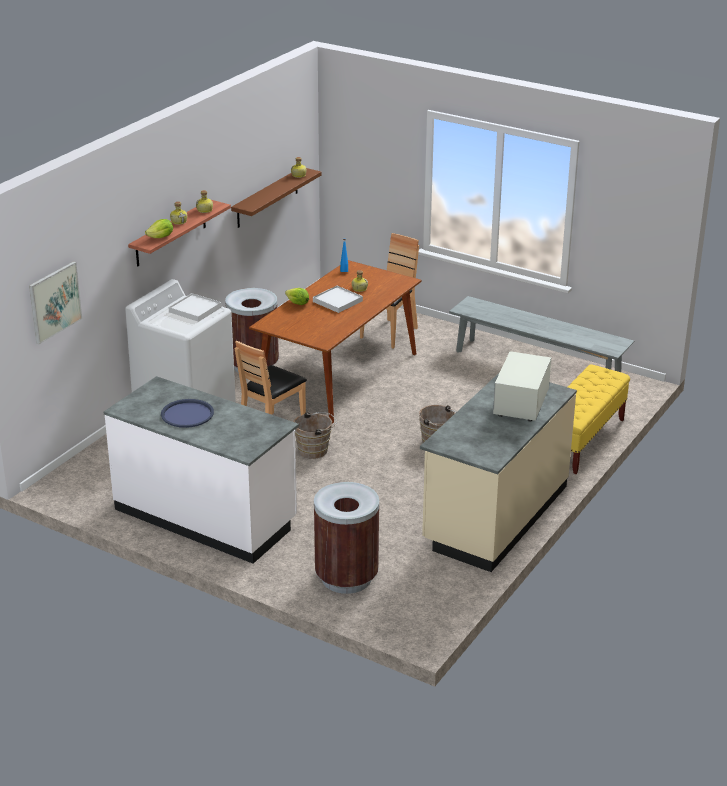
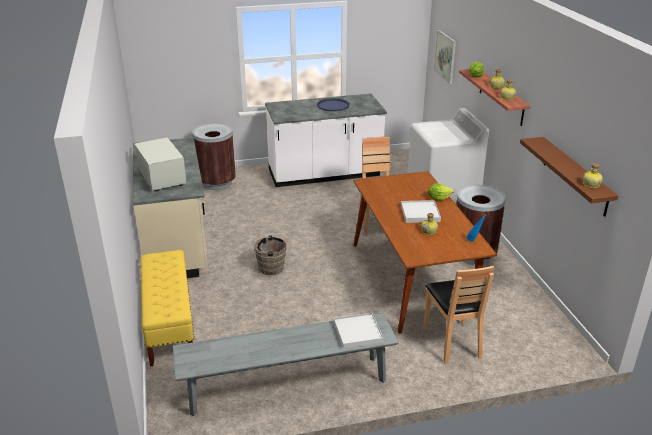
camera: 135 degrees right, 0 degrees up
(195, 309) = (446, 135): white tray -> white tray (357, 332)
(315, 450) = (333, 226): brown bucket -> none

